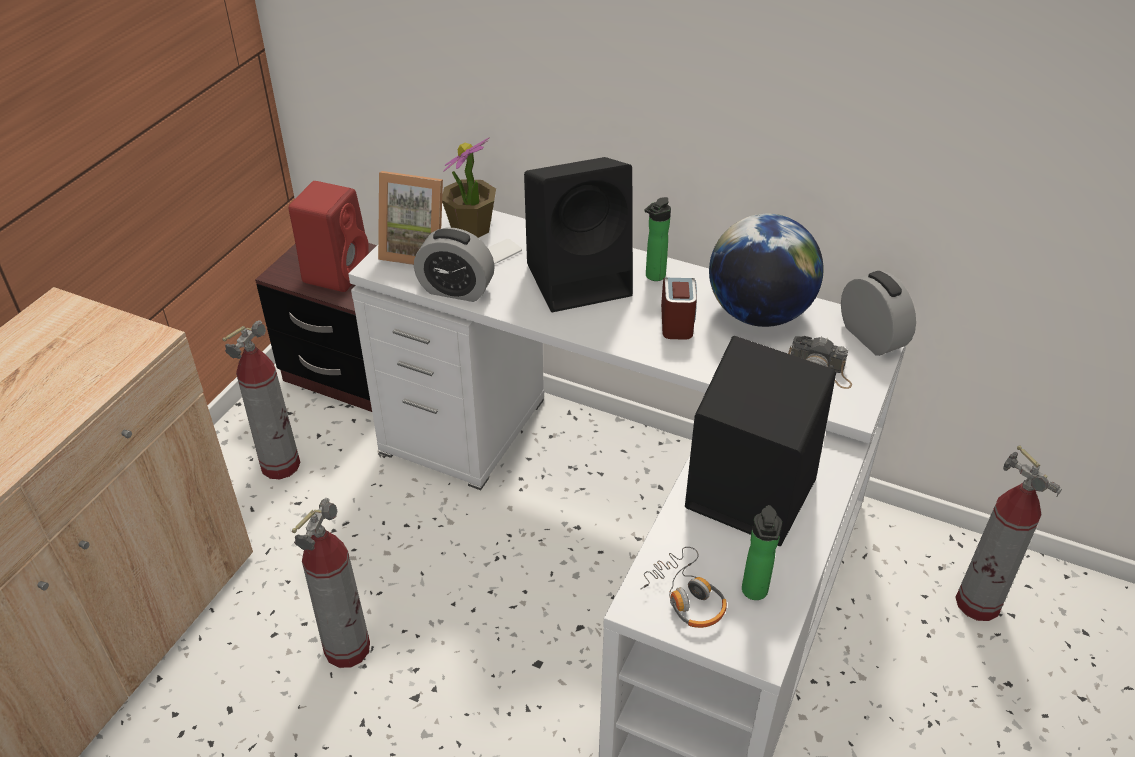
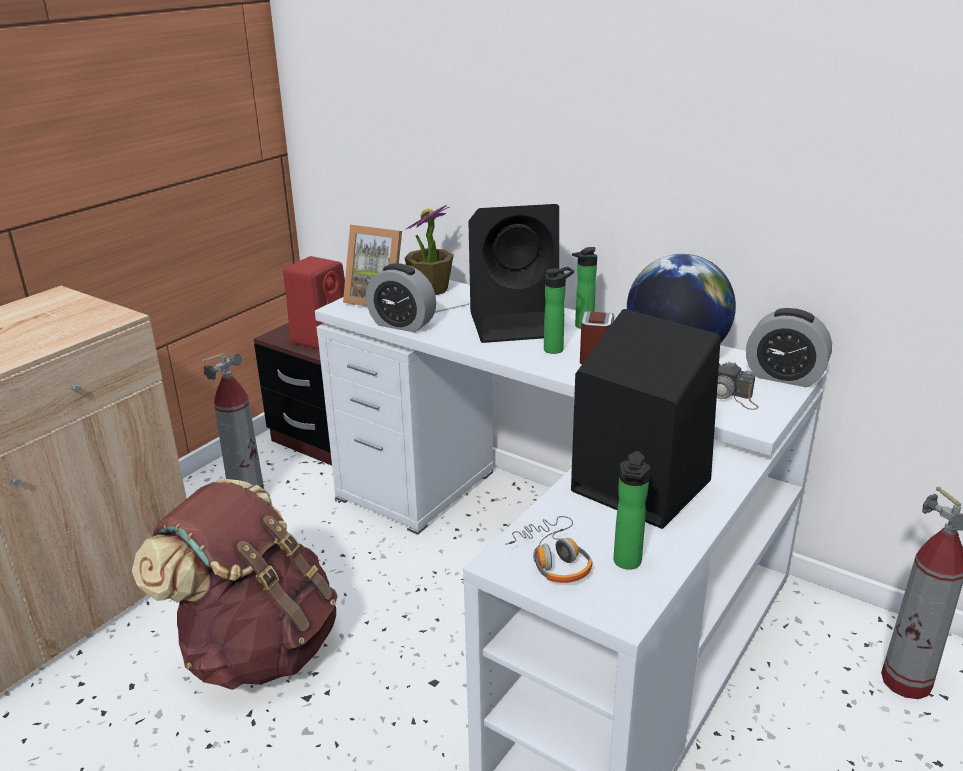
camera: 10 degrees right, 15 degrees down
(347, 648) = (257, 647): fire extinguisher -> brown backpack
(633, 315) = (556, 349): none -> bottle
(871, 337) = (784, 377): alarm clock -> alarm clock turned 135 degrees clockwise

